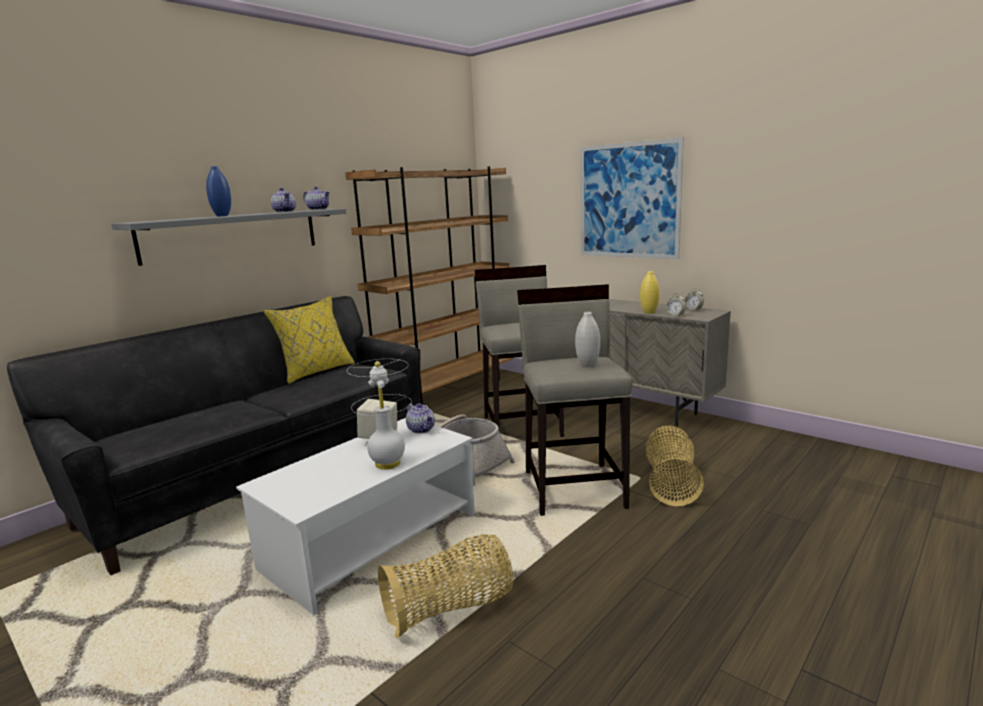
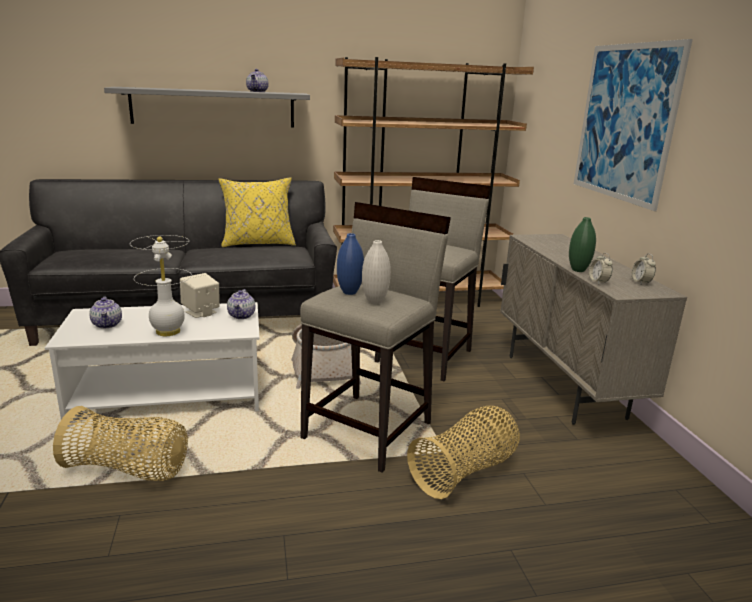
camera: 35 degrees right, 5 degrees up
(222, 216) = (195, 89): blue vase -> blue vase (349, 292)
(318, 209) = (293, 93): teapot -> teapot (107, 324)
(649, 312) = (578, 270): yellow vase -> green vase

